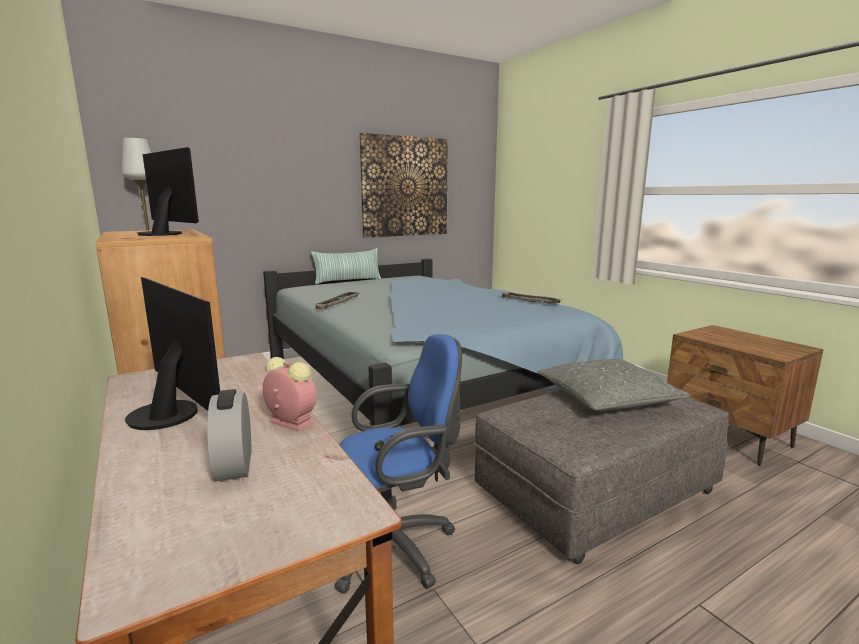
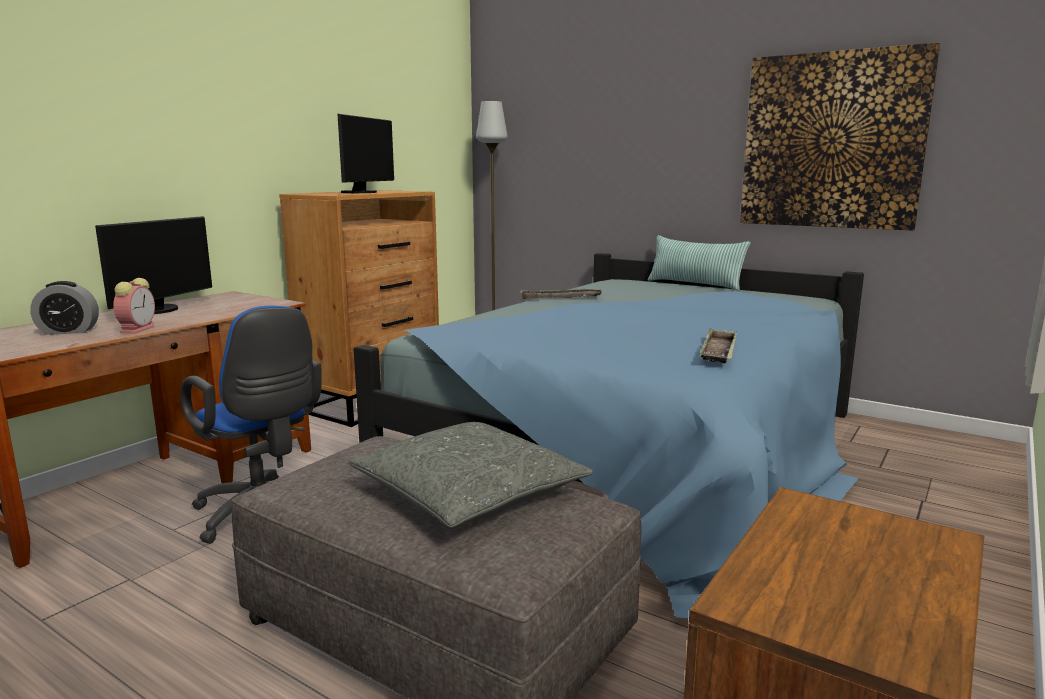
camera: 65 degrees right, 0 degrees up
(234, 465) = (68, 331): alarm clock -> alarm clock turned 150 degrees counterclockwise

